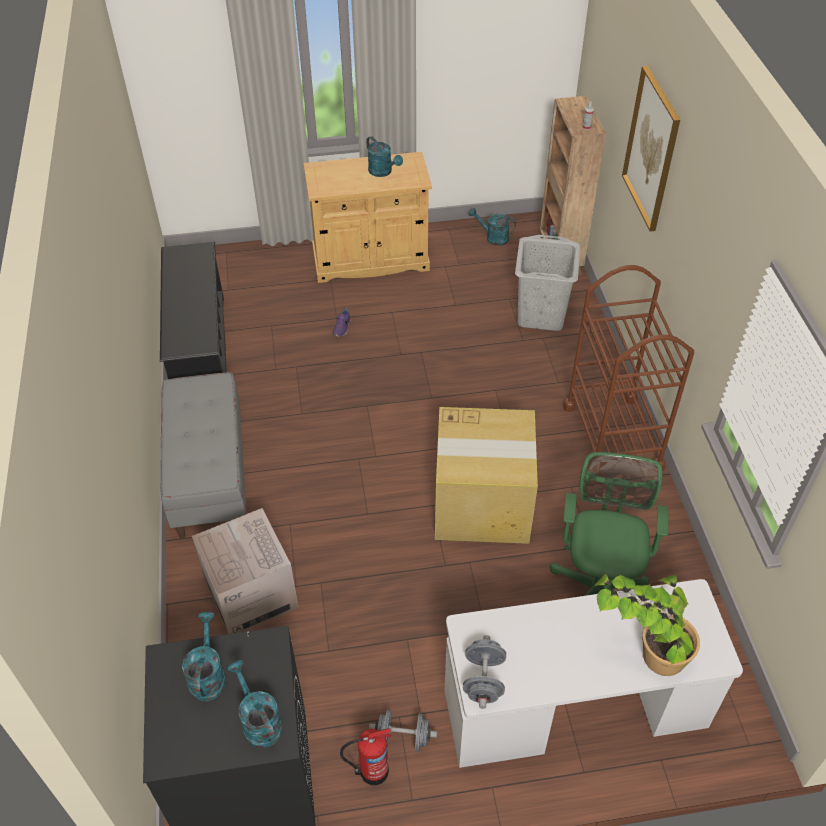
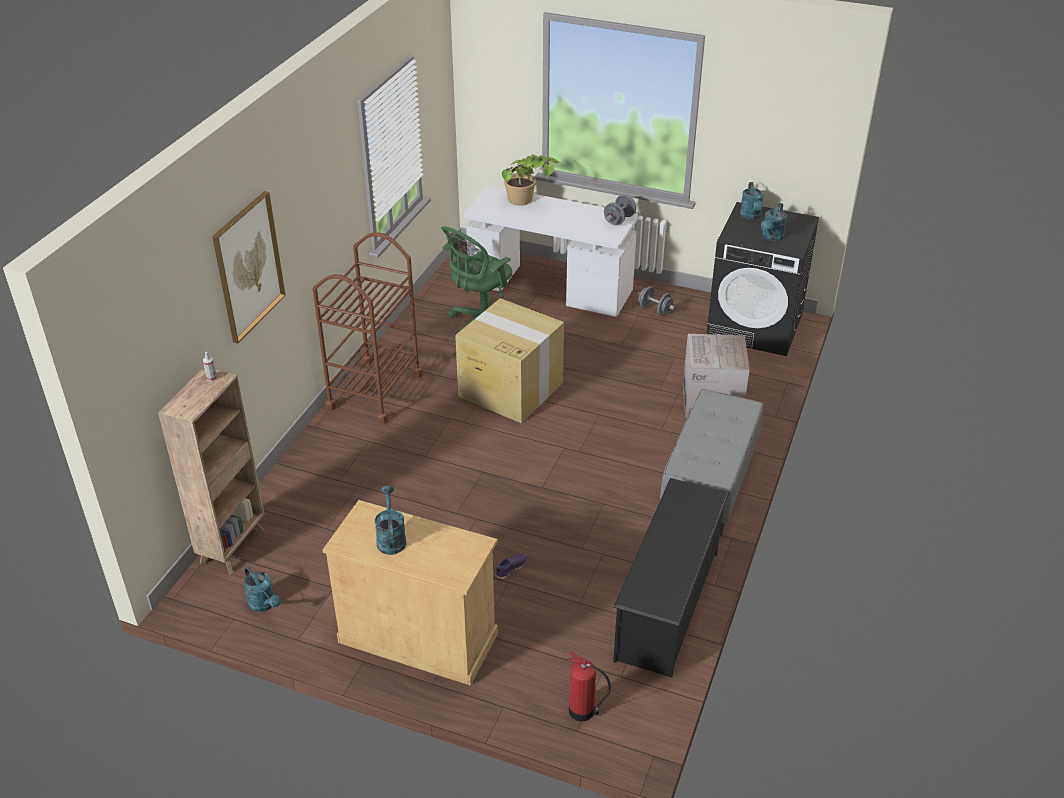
camera: 150 degrees left, 10 degrees down
(372, 771) = (681, 305): fire extinguisher -> fire extinguisher (583, 711)
(541, 314) = (315, 501): grey laundry basket -> none

